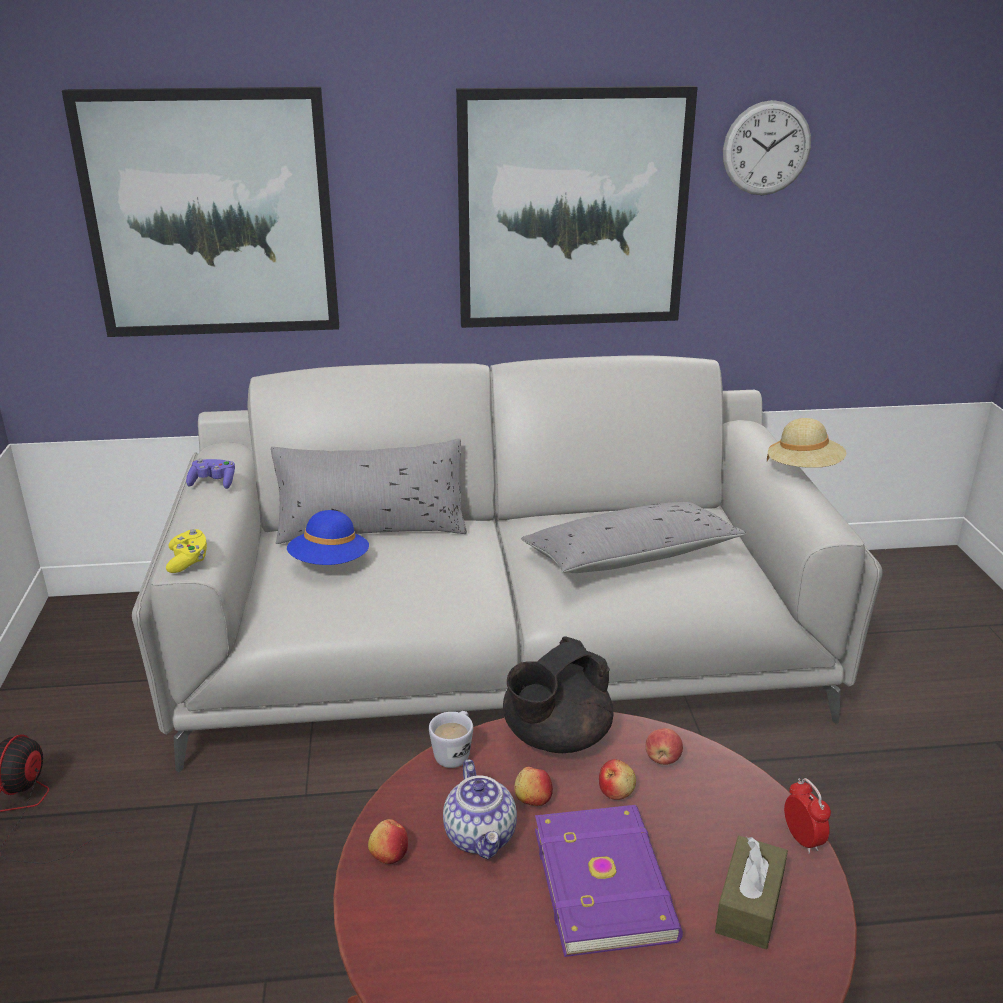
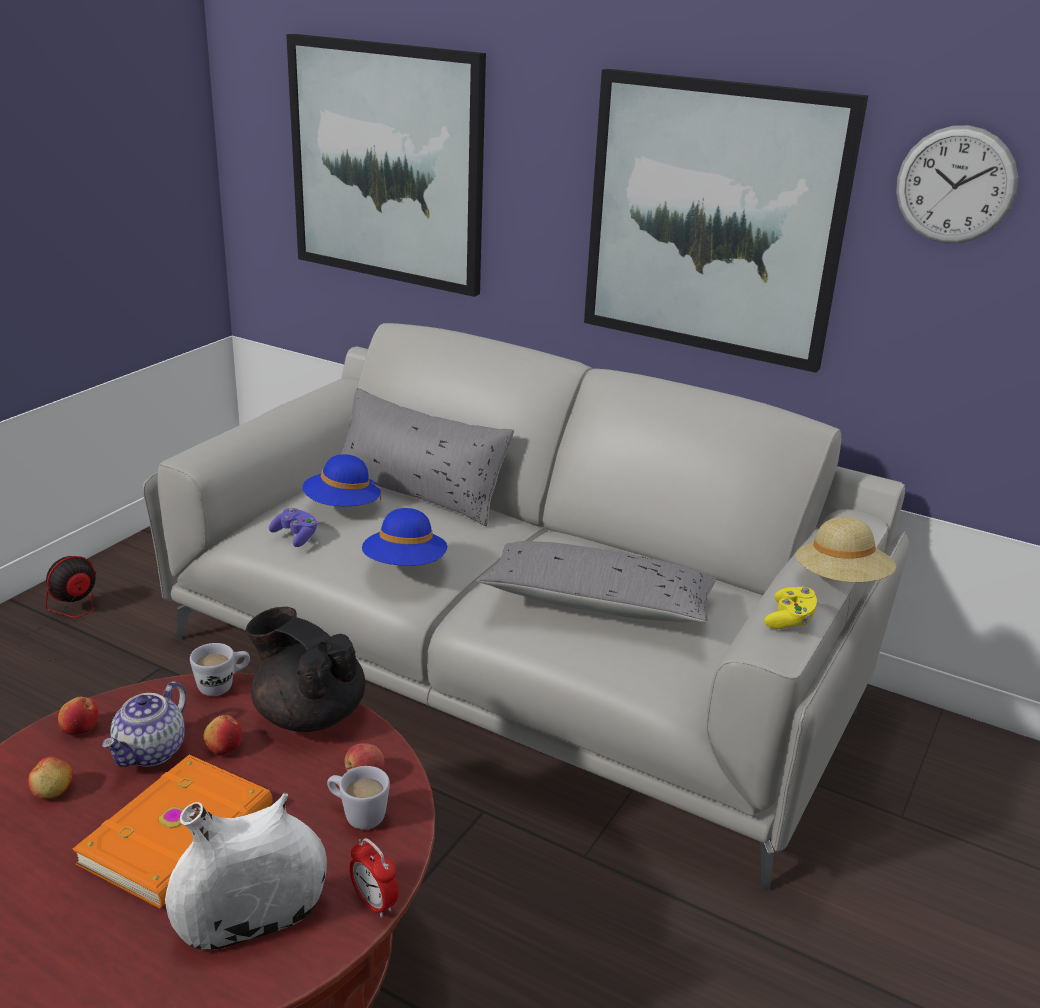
camera: 35 degrees right, 0 degrees up
(188, 561) = (195, 454): yellow game controller -> yellow game controller (789, 620)
(213, 483) = (300, 405): purple game controller -> purple game controller (296, 536)
(455, 589) = (405, 565): none -> blue hat
(555, 738) = (308, 714): black teapot -> black teapot turned 45 degrees clockwise
(606, 881) = (181, 835): purple book -> orange book
(616, 791) = (290, 778): apple -> apple (53, 791)
(701, 788) = (357, 815): none -> white mug
(749, 905) = (252, 920): brown tissue box -> white vase
(802, 839) = (374, 903): alarm clock -> alarm clock turned 120 degrees clockwise

